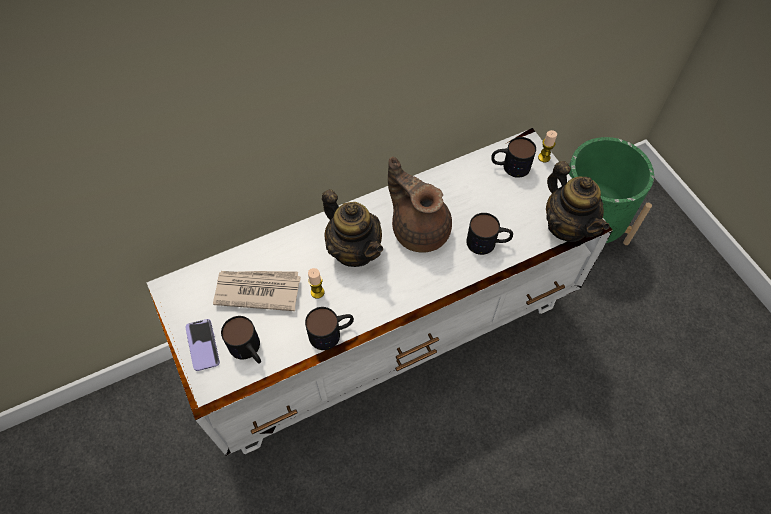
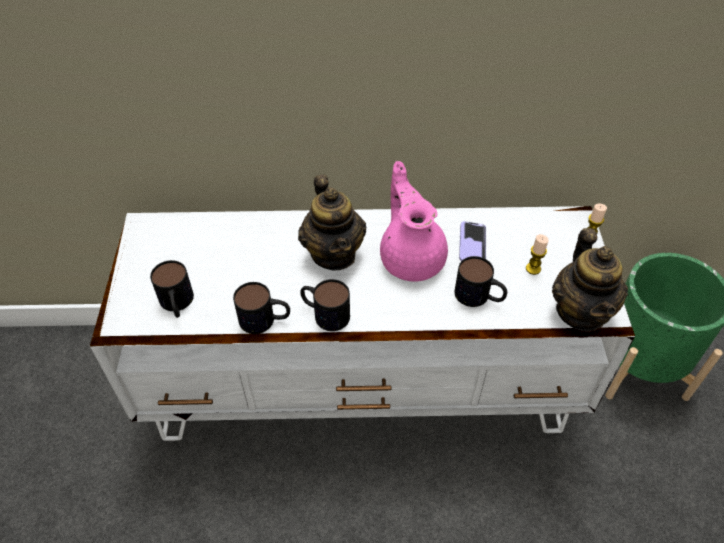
camera: 25 degrees right, 10 degrees down
(203, 345) = (139, 283): phone -> phone (472, 244)
(257, 290) = (219, 255): newspaper -> none
(317, 292) = (274, 278): candle -> candle (533, 268)
(419, 228) = (411, 257): brown teapot -> pink teapot
(509, 166) = (544, 233): mug -> mug (324, 313)

